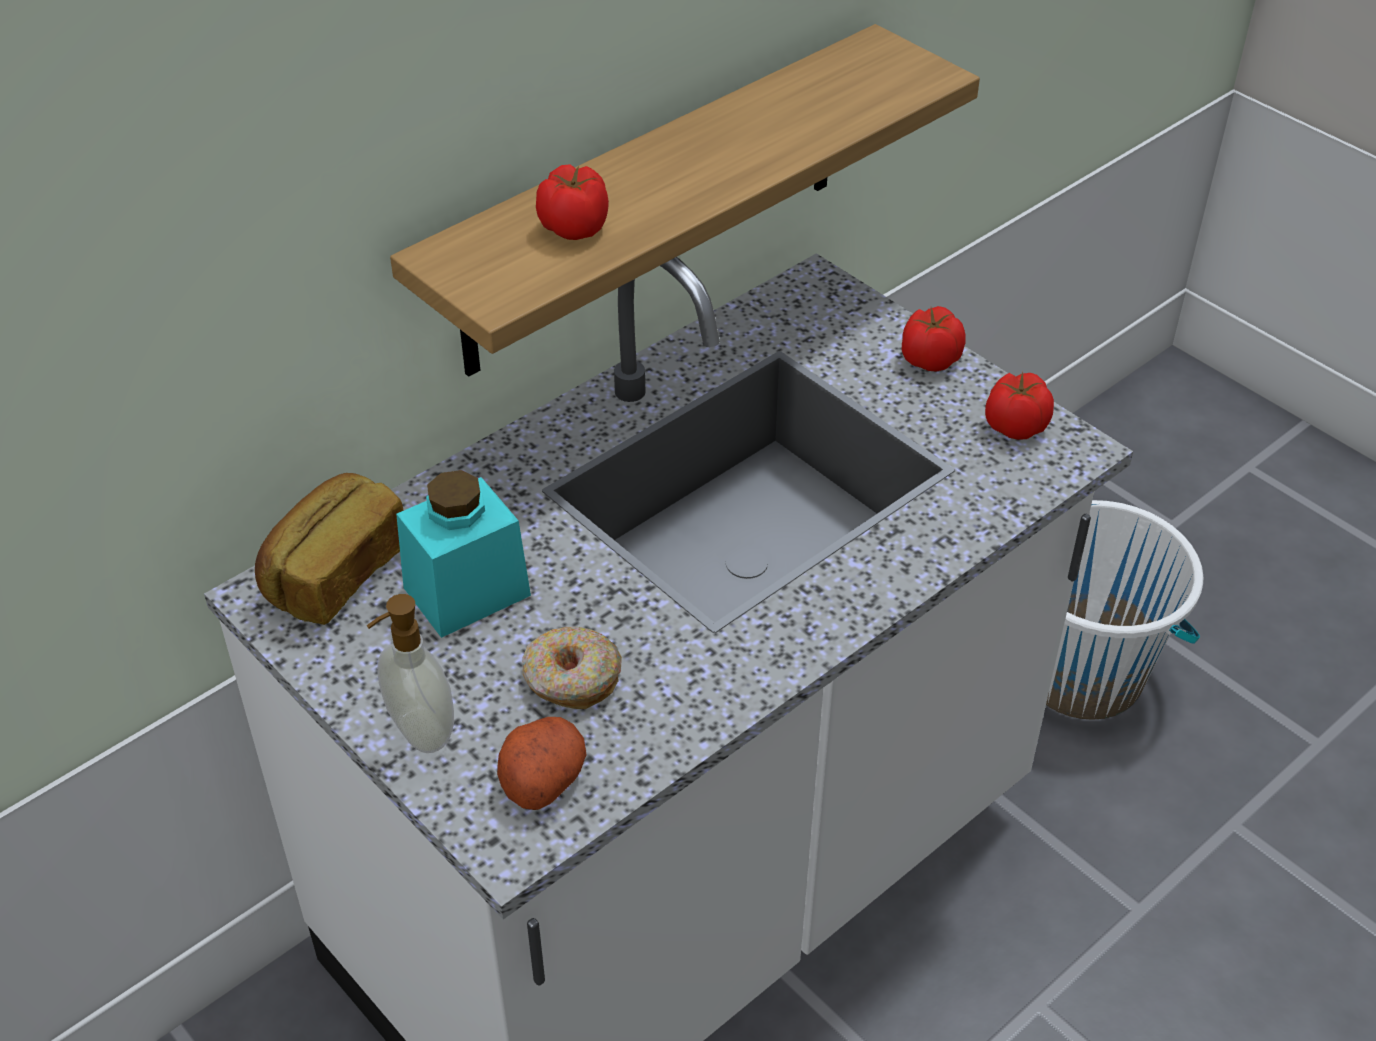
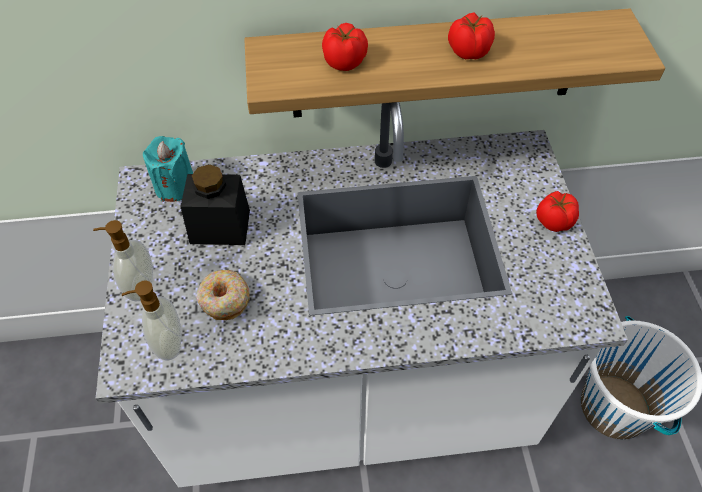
camera: 35 degrees right, 10 degrees up
(334, 574) = (175, 186): bread -> turquoise candle
(467, 591) = (220, 227): turquoise jar -> black jar
(542, 778) = (167, 343): potato -> soap dispenser
(1014, 426) = (568, 286): tomato -> tomato (468, 51)

